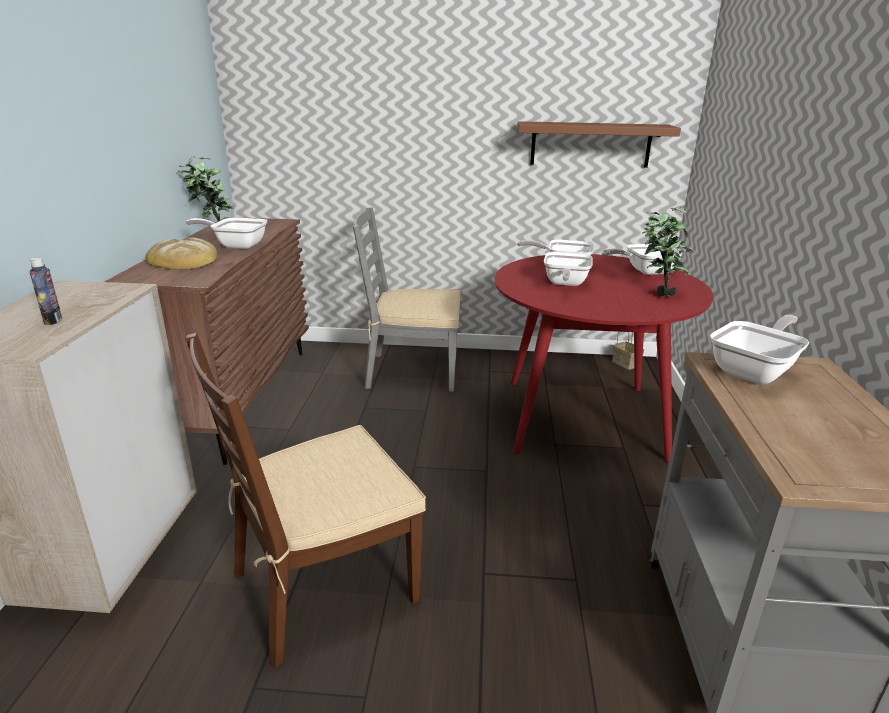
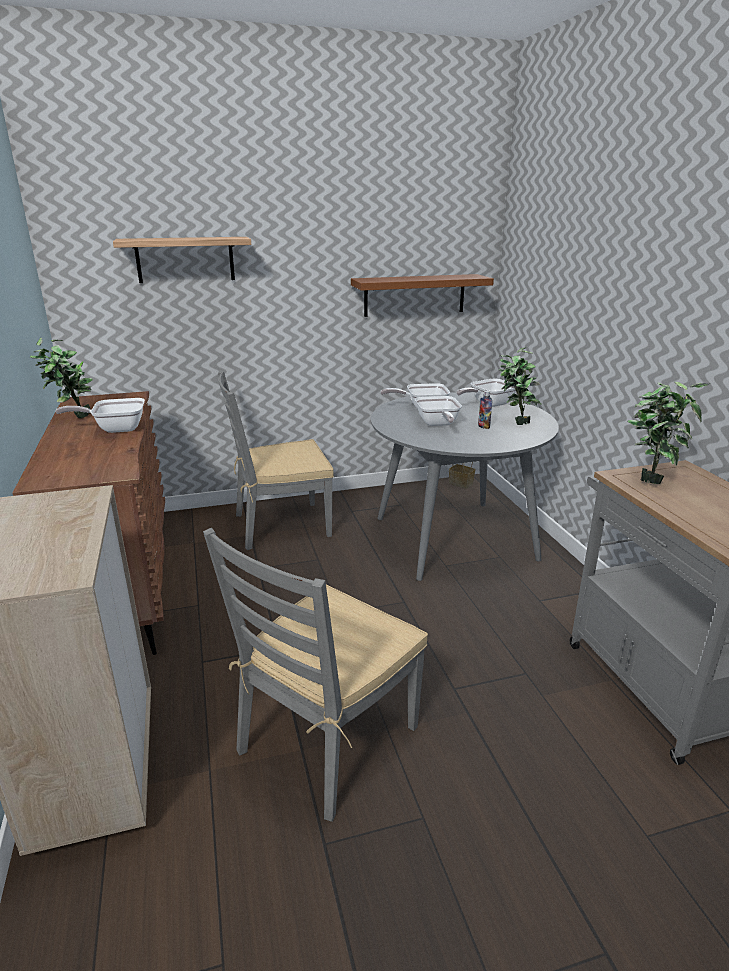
camera: 20 degrees left, 0 degrees up
(53, 320) = (55, 542): bottle -> bottle (483, 426)
(184, 260) = (77, 453): bread -> none
(322, 587) = (327, 740): brown chair -> grey chair
(349, 93) = (185, 259): none -> shelf
(582, 418) = (454, 538): red dining table -> grey dining table
(755, 371) = (651, 478): frying pan -> potted plant

